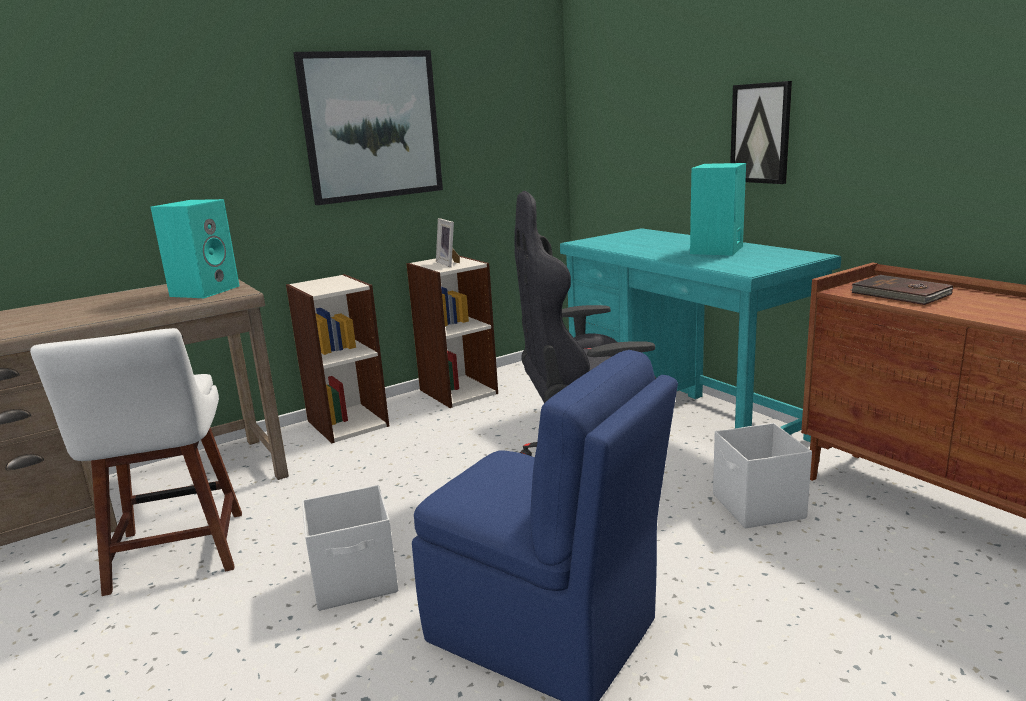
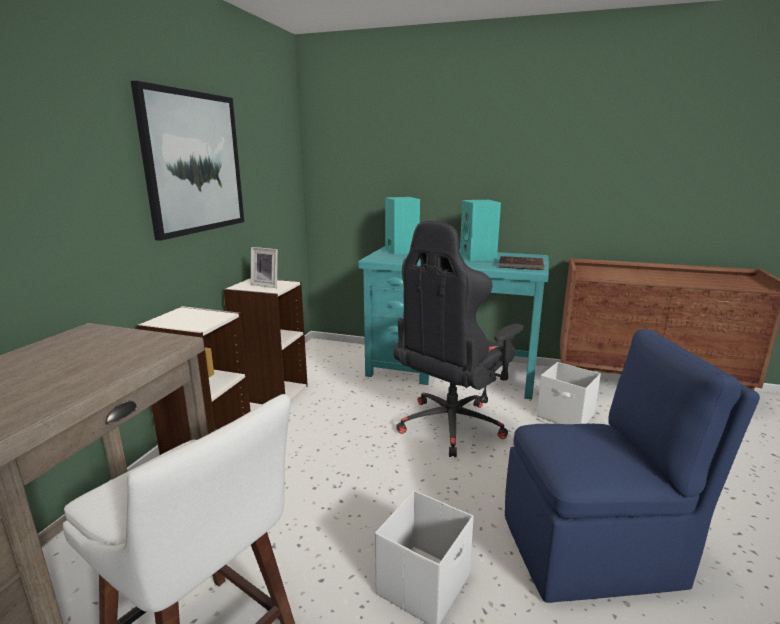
camera: 40 degrees left, 0 degrees up
(205, 291) = (115, 346): turquoise speaker -> turquoise speaker (400, 250)
(761, 133) = (487, 180): picture -> none
(900, 294) = (612, 274): brown book -> brown book (521, 265)

